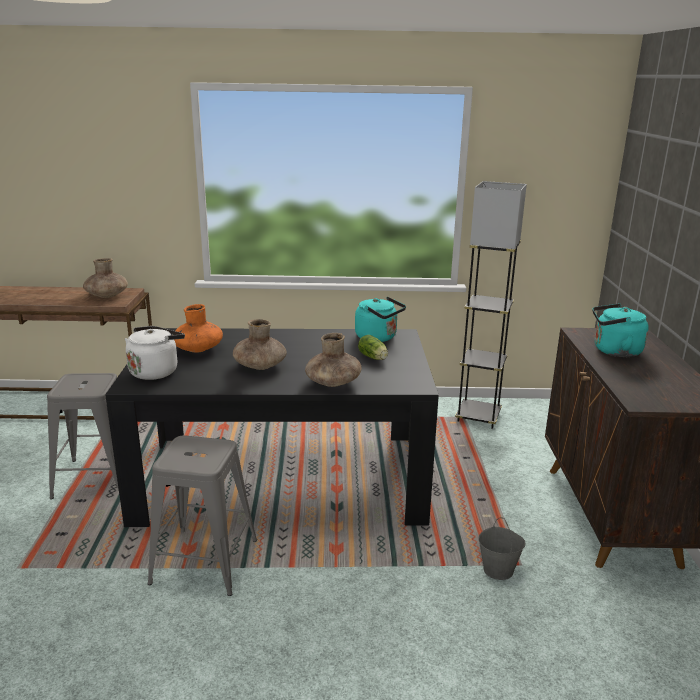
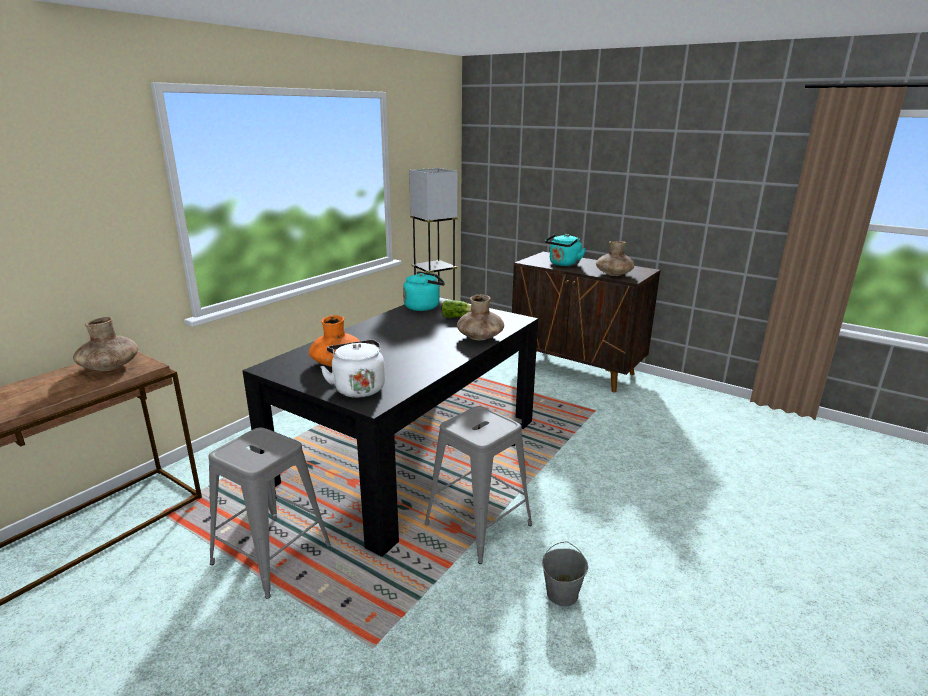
camera: 55 degrees left, 0 degrees up
(260, 366) = (413, 350): brown vase -> brown vase (613, 274)
(498, 570) = (593, 418): grey bucket -> grey bucket (562, 594)

